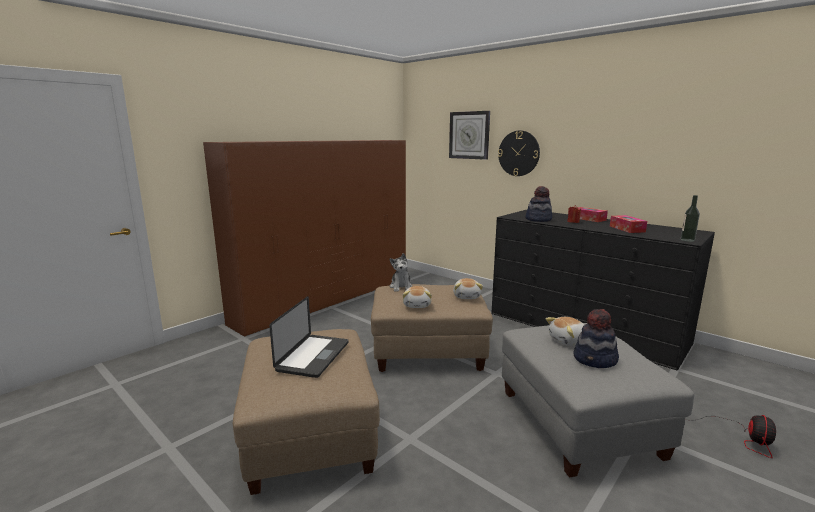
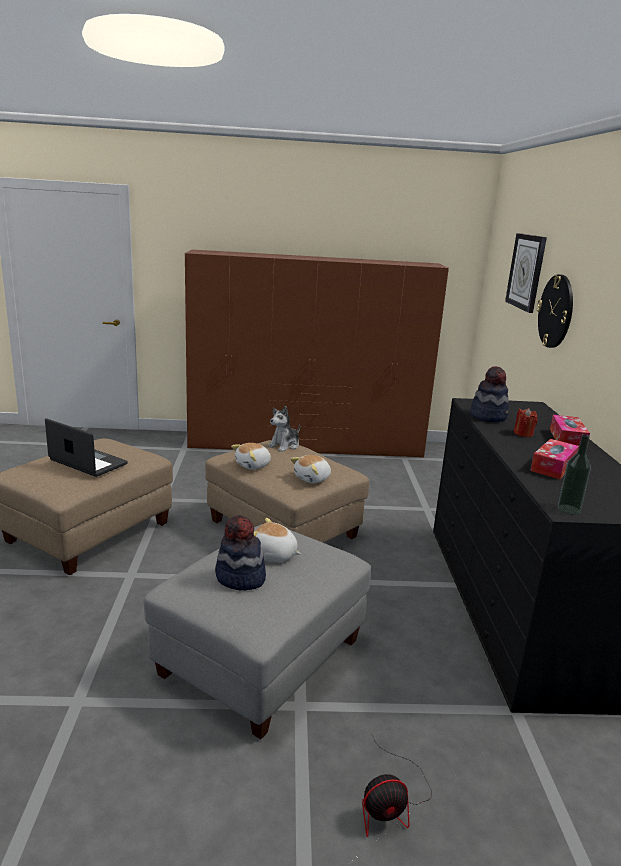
camera: 45 degrees right, 5 degrees up
(313, 356) = (88, 462): laptop -> laptop turned 120 degrees counterclockwise

